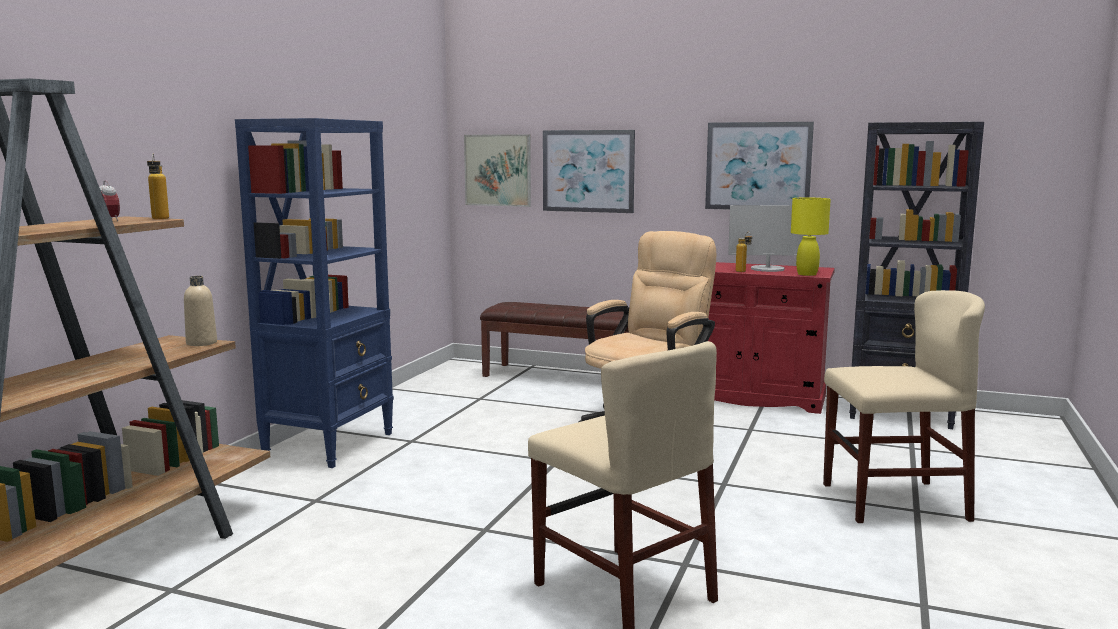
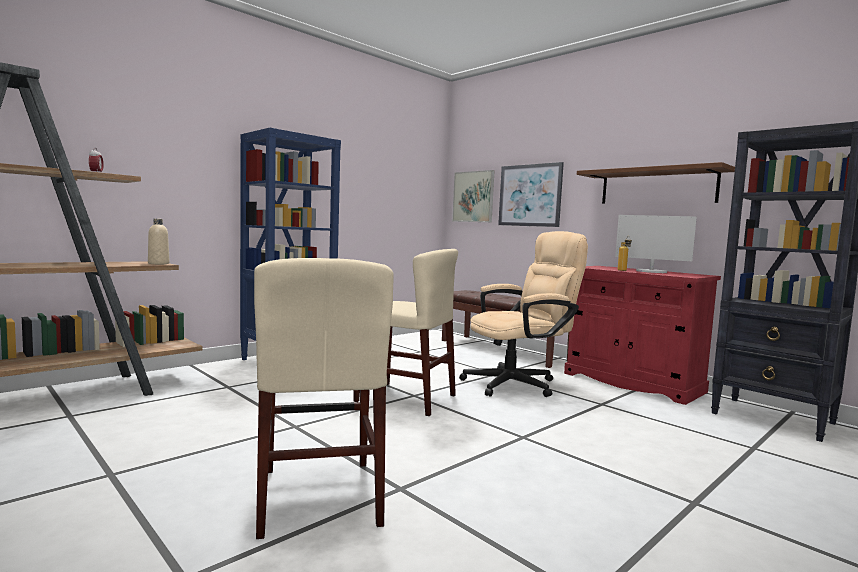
camera: 25 degrees right, 5 degrees down
(159, 219) = (124, 174): bottle -> none
(758, 166) = (657, 187): picture -> brown shelf
(806, 274) = (679, 275): yellow table lamp -> none
(894, 501) = (677, 489): beige chair -> beige chair (405, 398)

